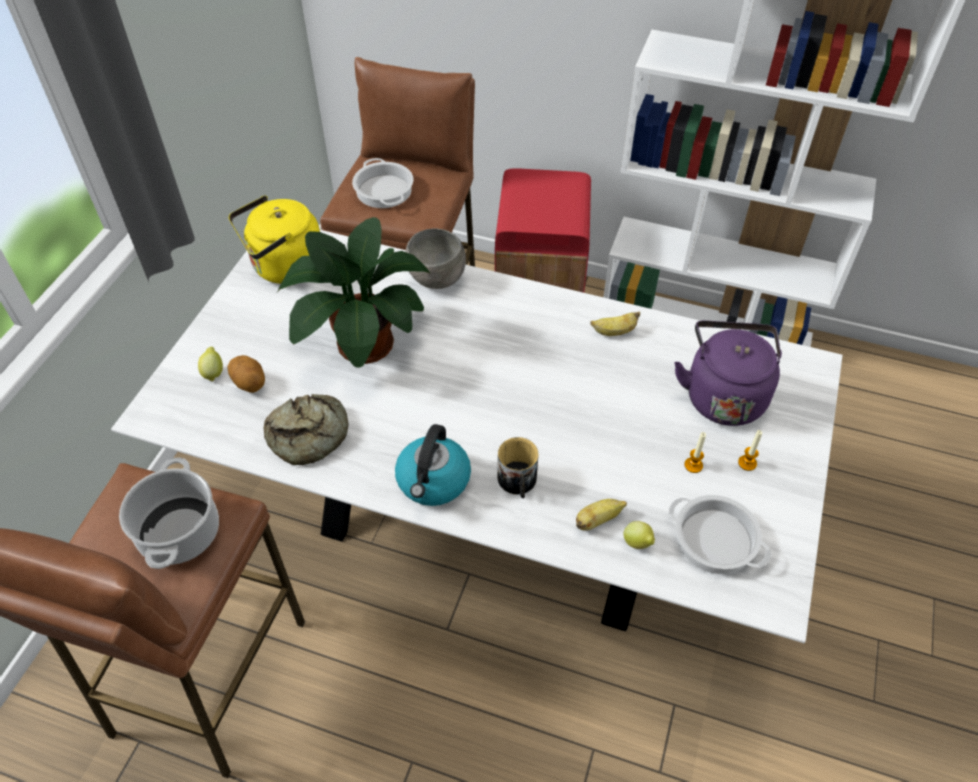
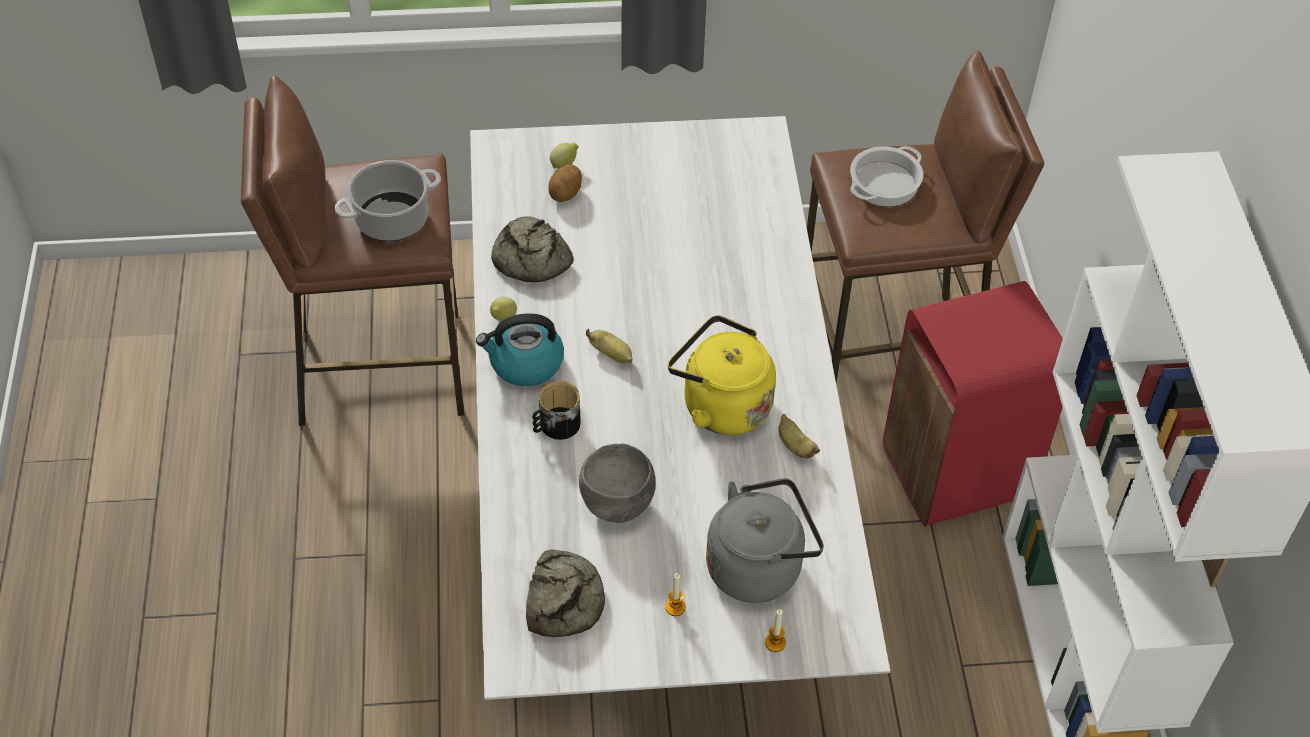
camera: 65 degrees right, 0 degrees up
(284, 268) = (721, 155): yellow kettle -> yellow kettle (721, 405)
(360, 344) = (656, 251): potted plant -> none
(437, 280) = (779, 275): grey bowl -> grey bowl (616, 504)
(598, 520) = (542, 500): banana -> banana (612, 355)
(638, 543) = (531, 538): lemon -> lemon (503, 319)
(693, 465) = (648, 561): candle -> candle (775, 643)
(714, 540) = (564, 599): cooking pot -> bread
(723, 395) = (759, 566): purple kettle -> grey kettle

